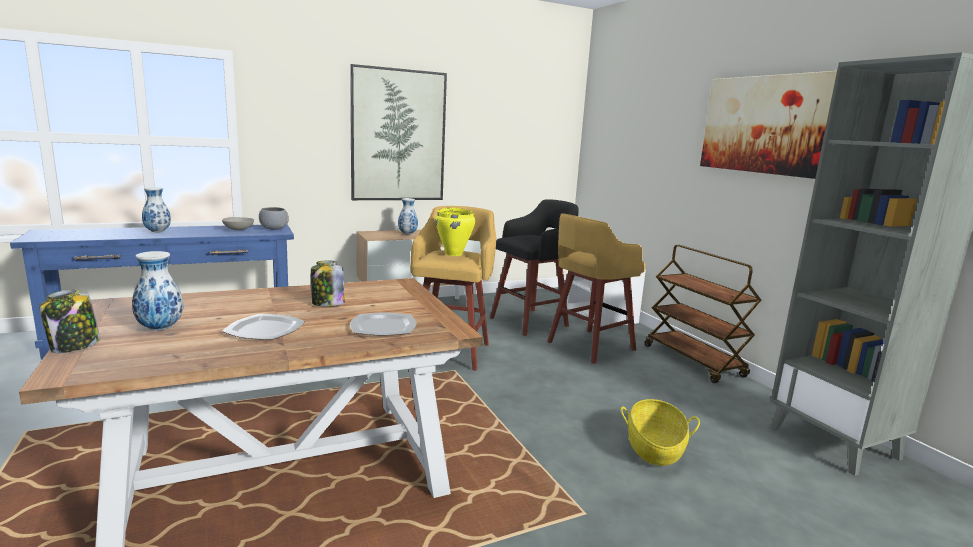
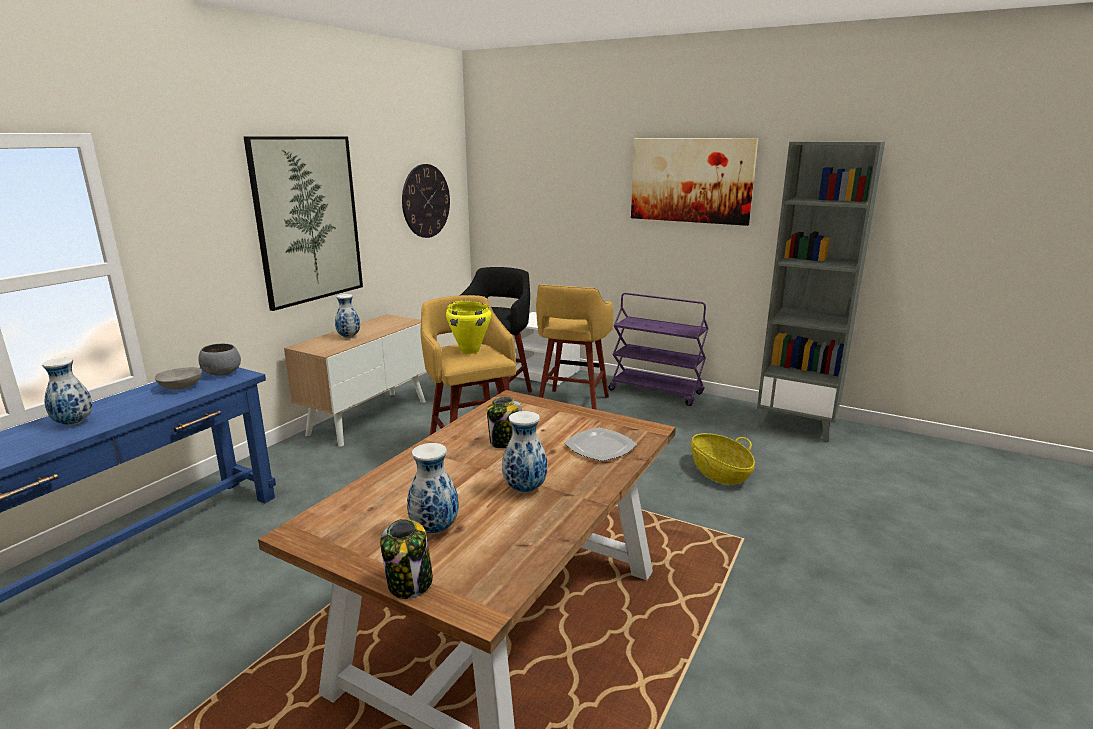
camera: 35 degrees left, 5 degrees up
(266, 330) = (525, 488): plate -> vase
(527, 139) = (426, 201): none -> wall clock
(694, 361) = (656, 392): brown cart -> purple cart

